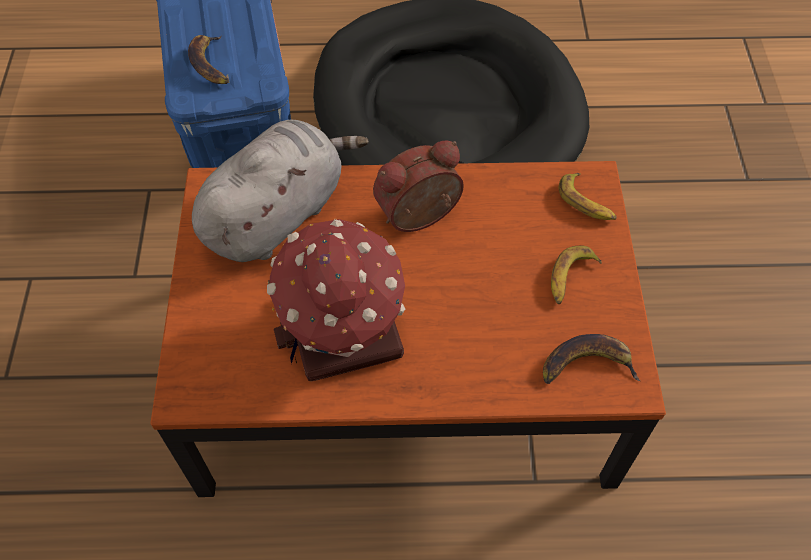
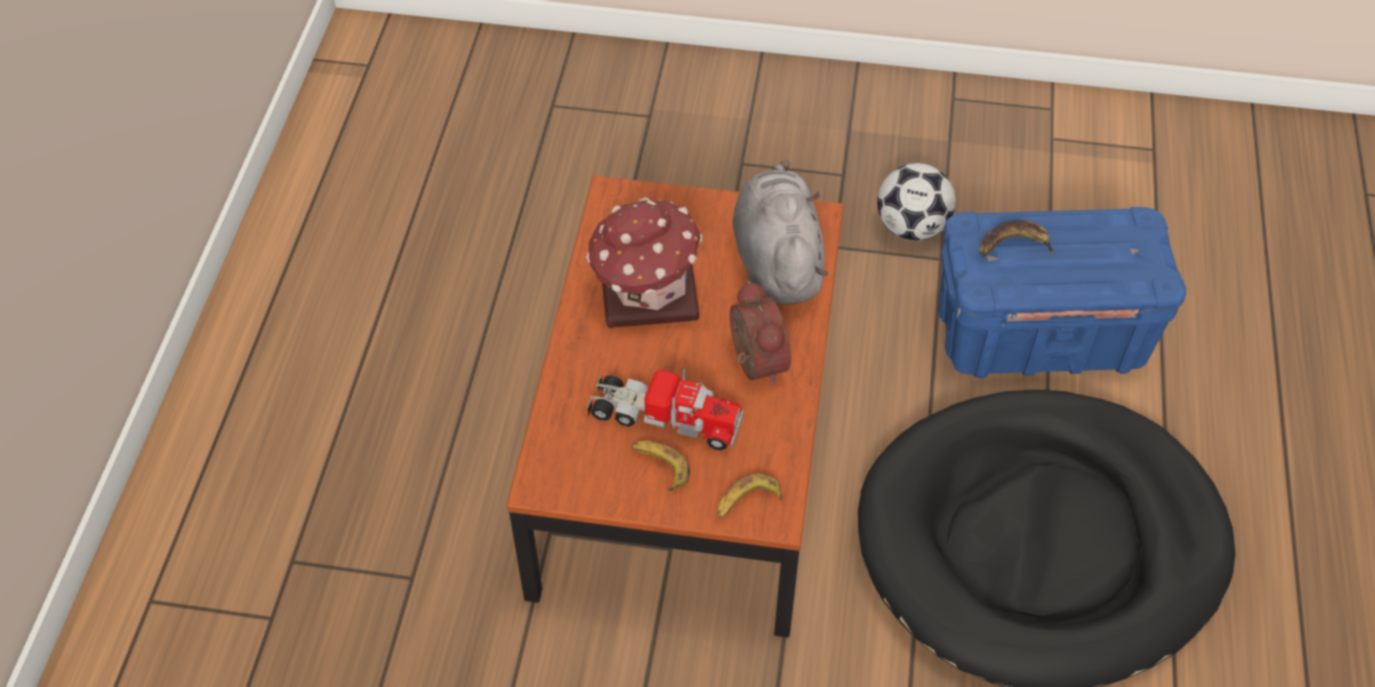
camera: 100 degrees right, 5 degrees down
(108, 214) = (911, 227): none -> football
(278, 214) = (776, 261): grey plush toy -> grey plush toy turned 150 degrees counterclockwise
(510, 284) = (664, 418): none -> toy truck
(587, 364) = (568, 458): banana -> none

